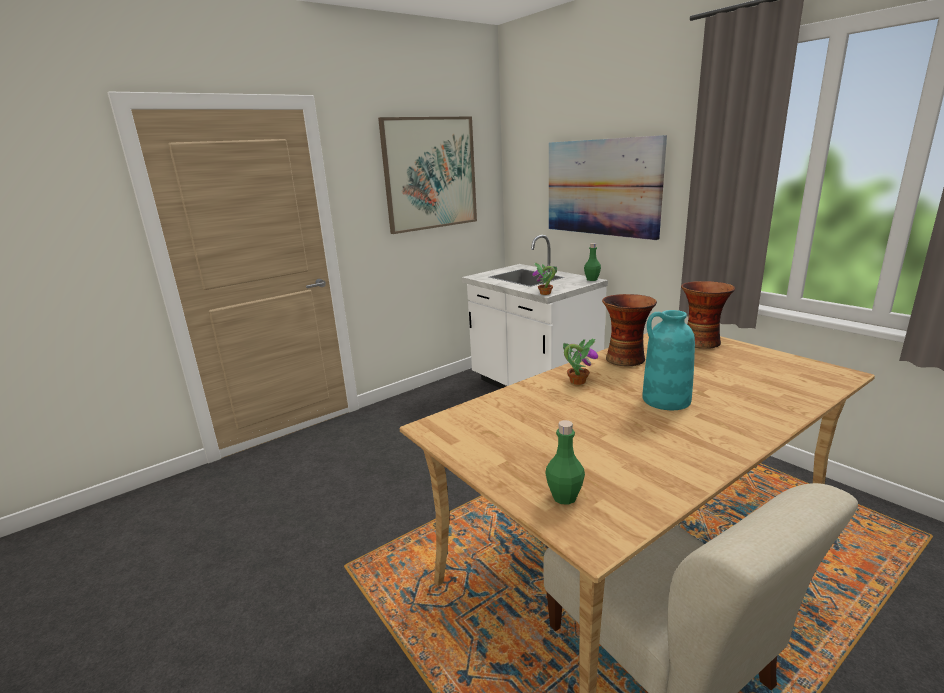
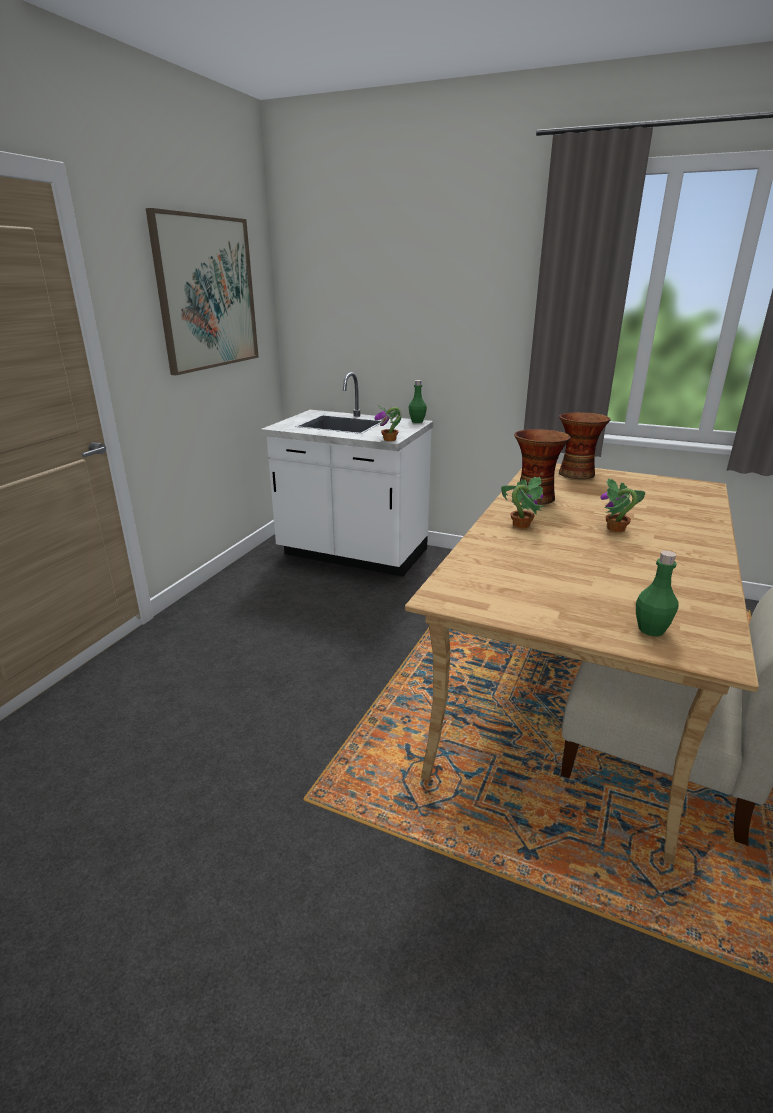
camera: 30 degrees left, 5 degrees up
(602, 187) = (421, 316): picture -> none
(665, 400) = (616, 529): turquoise vase -> potted plant

